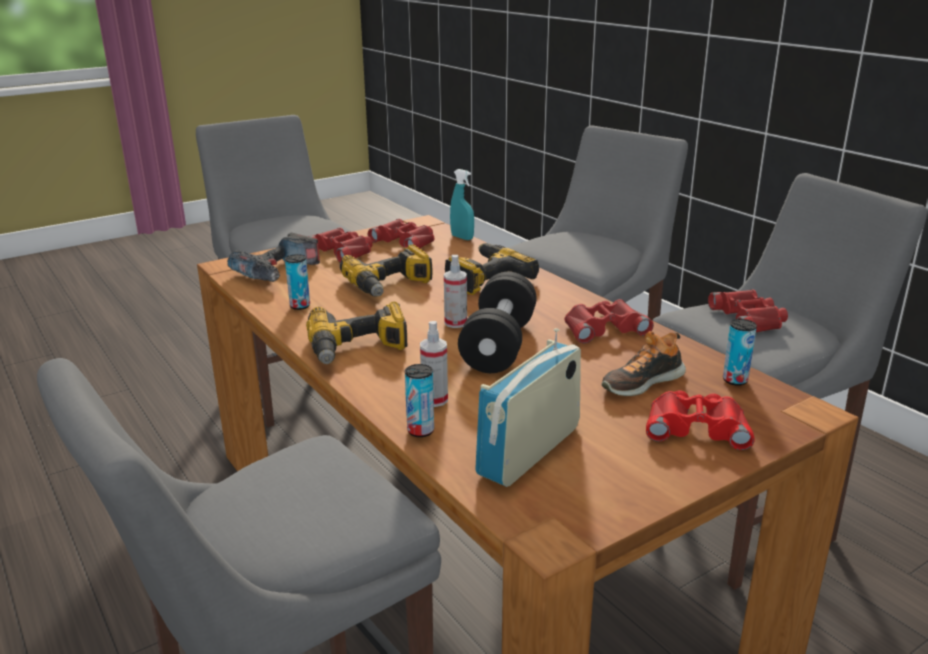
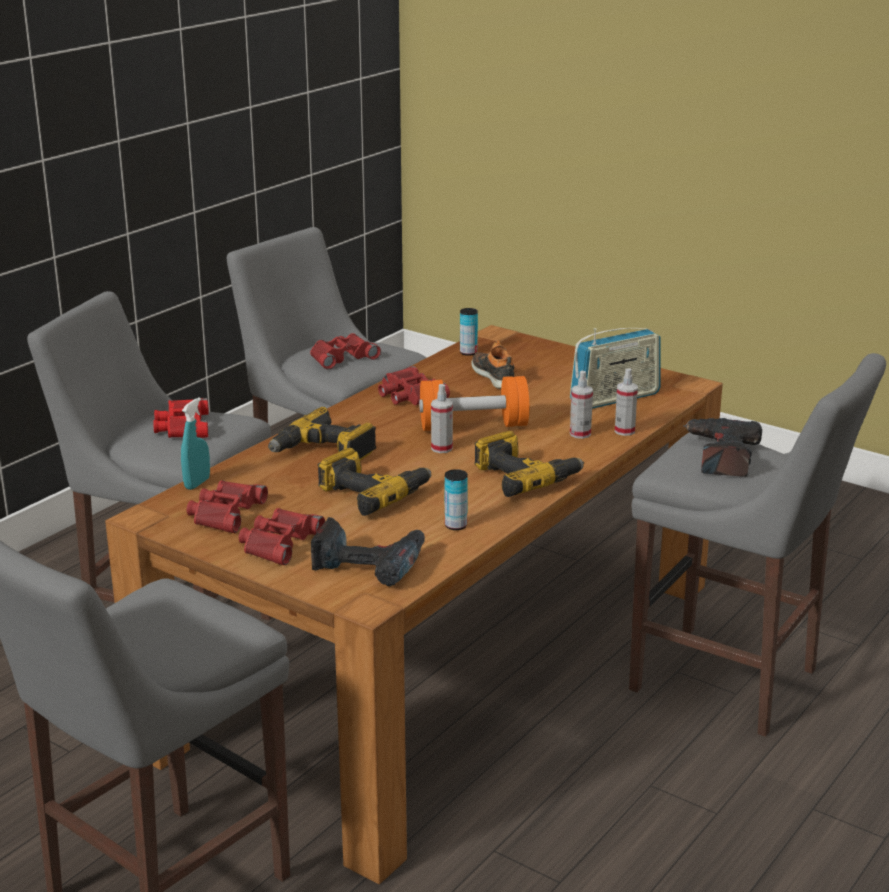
camera: 110 degrees left, 0 degrees up
(309, 499) = (721, 456): none -> power drill
(420, 431) = (624, 431): can -> spray bottle
(499, 346) = (473, 426): black dumbbell -> orange dumbbell
(529, 451) = (615, 398): radio -> radio turned 45 degrees counterclockwise
(641, 382) = (494, 377): shoe -> shoe turned 150 degrees counterclockwise
(696, 427) = (542, 360): red binoculars -> red binoculars (183, 426)

